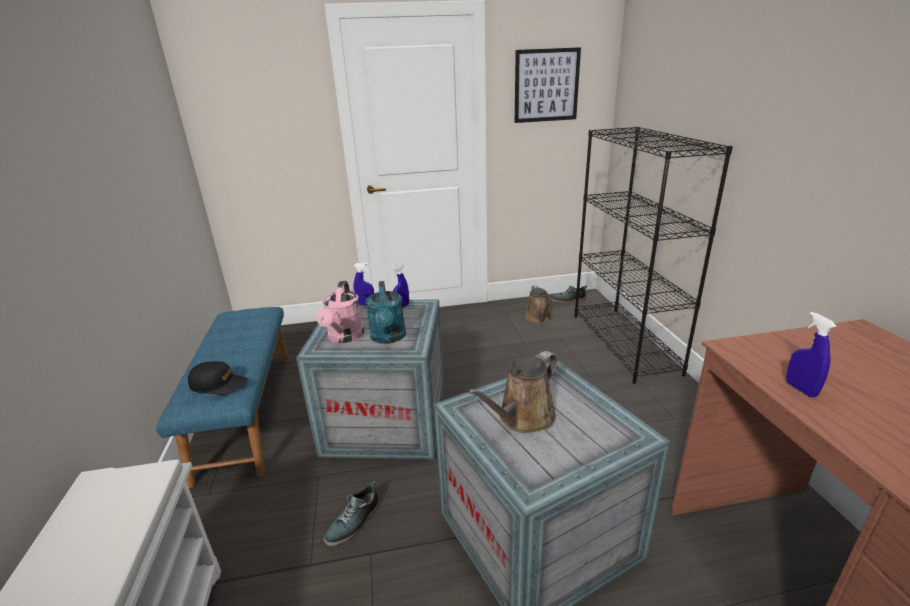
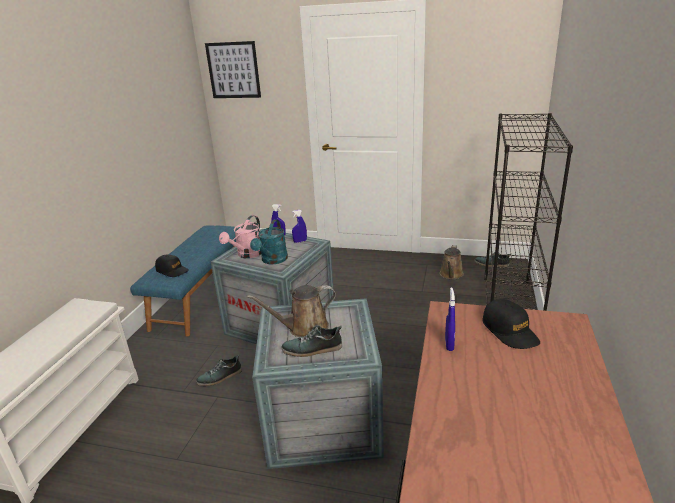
camera: 25 degrees right, 0 degrees up
(546, 85) = (480, 69): picture -> picture (233, 70)
(564, 445) = (312, 349): none -> shoe
(831, 355) = (510, 331): none -> black cap

